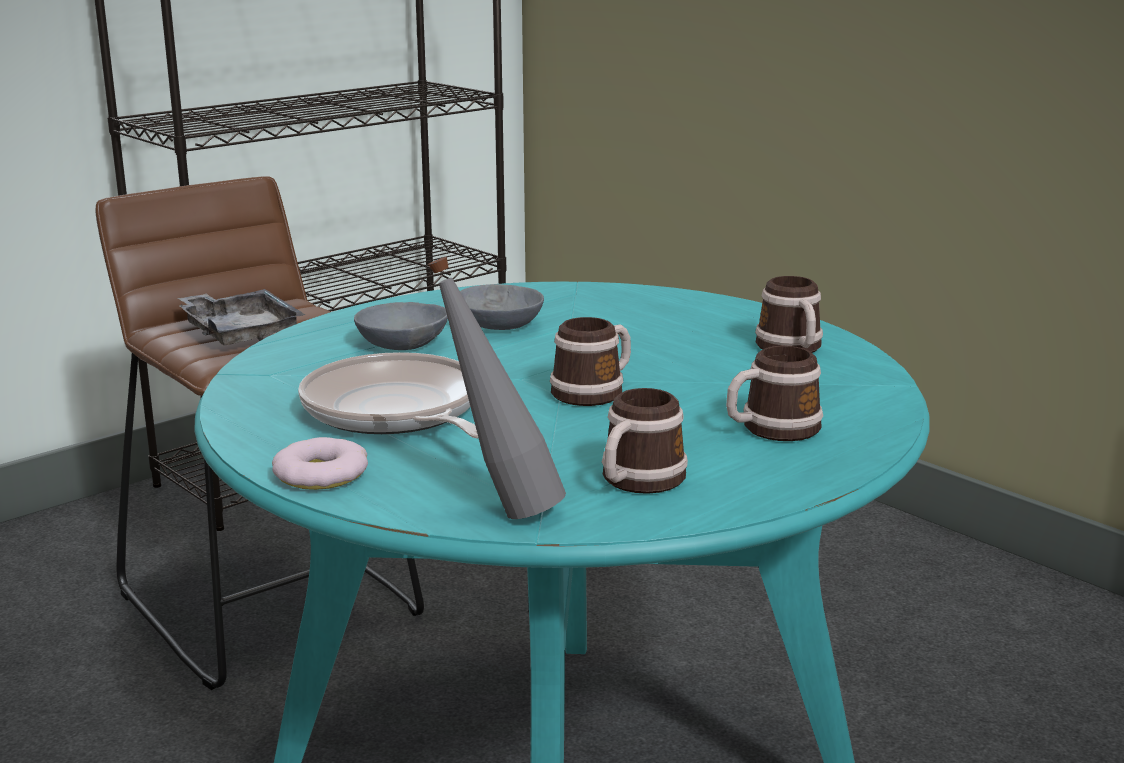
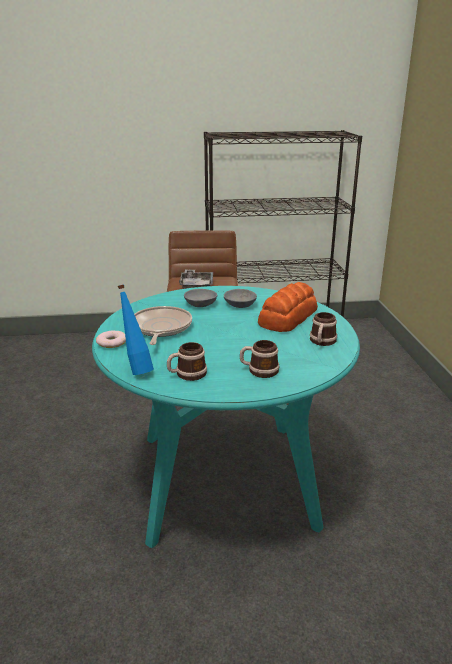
camera: 35 degrees right, 5 degrees up
(500, 509) = (137, 370): grey bottle -> blue bottle
(595, 391) = (228, 338): mug -> none
(644, 324) = (287, 317): none -> bread

